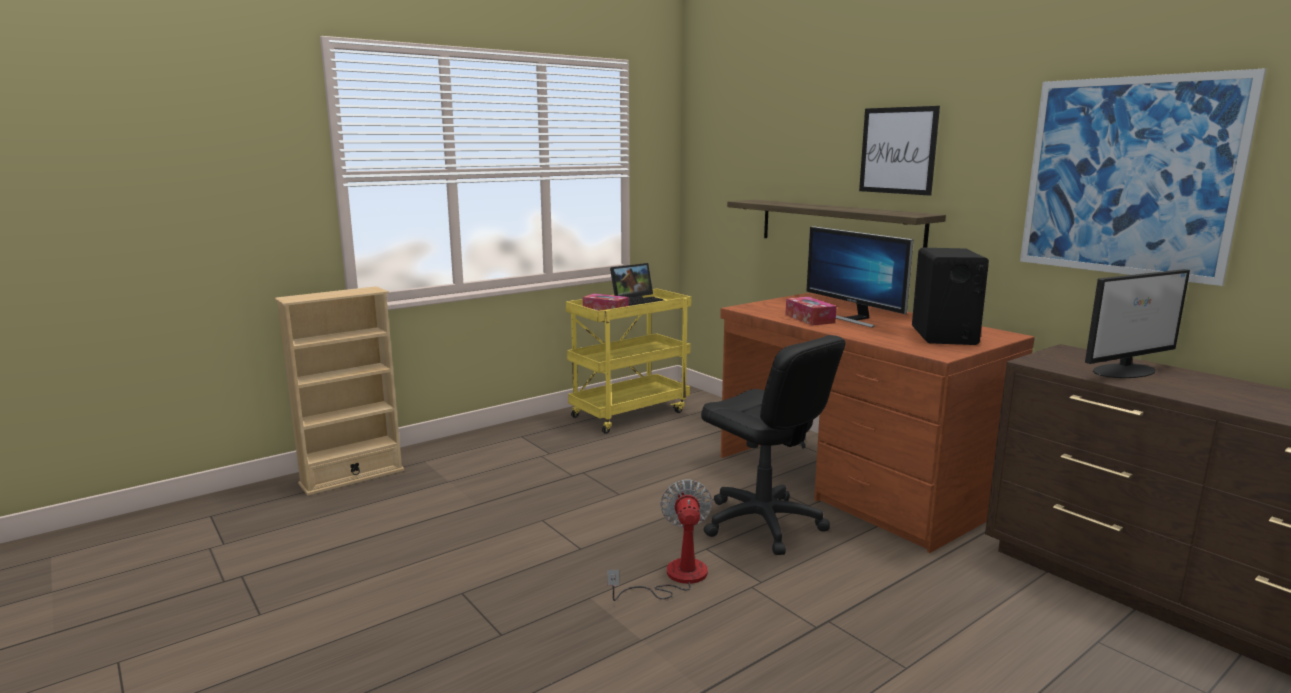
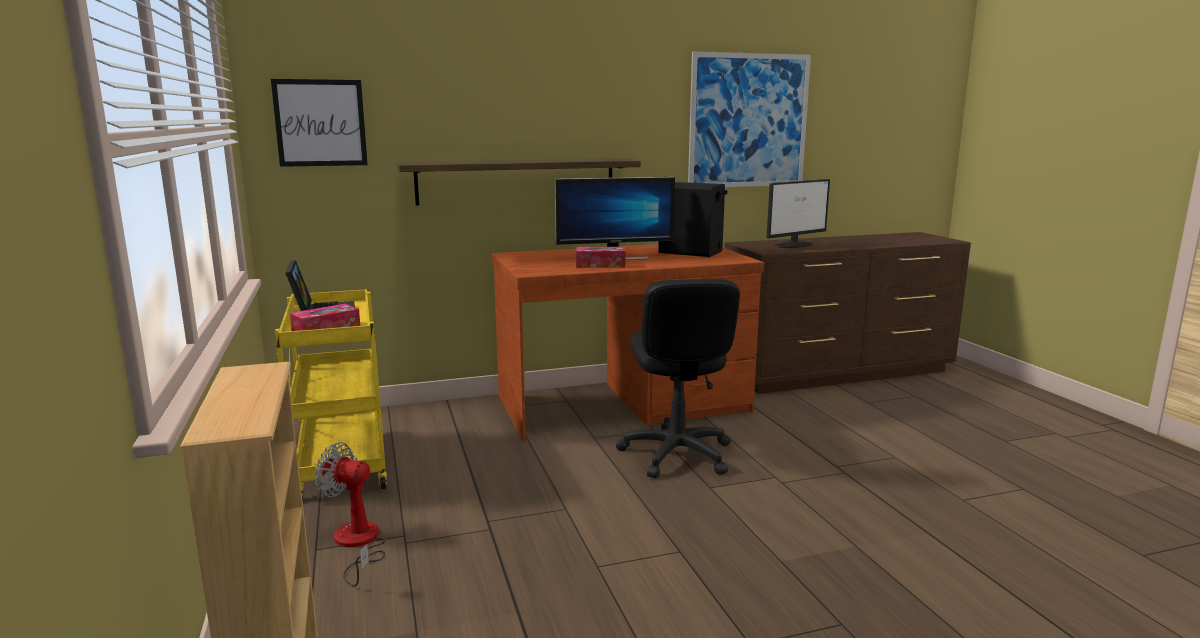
camera: 70 degrees left, 0 degrees up
(674, 578) = (757, 511): fan -> fan (357, 544)
(762, 523) = (676, 454): black office chair -> black office chair turned 105 degrees clockwise
(898, 150) = (575, 104): picture -> picture (320, 123)
(1125, 371) = (794, 245): monitor -> monitor turned 60 degrees clockwise

